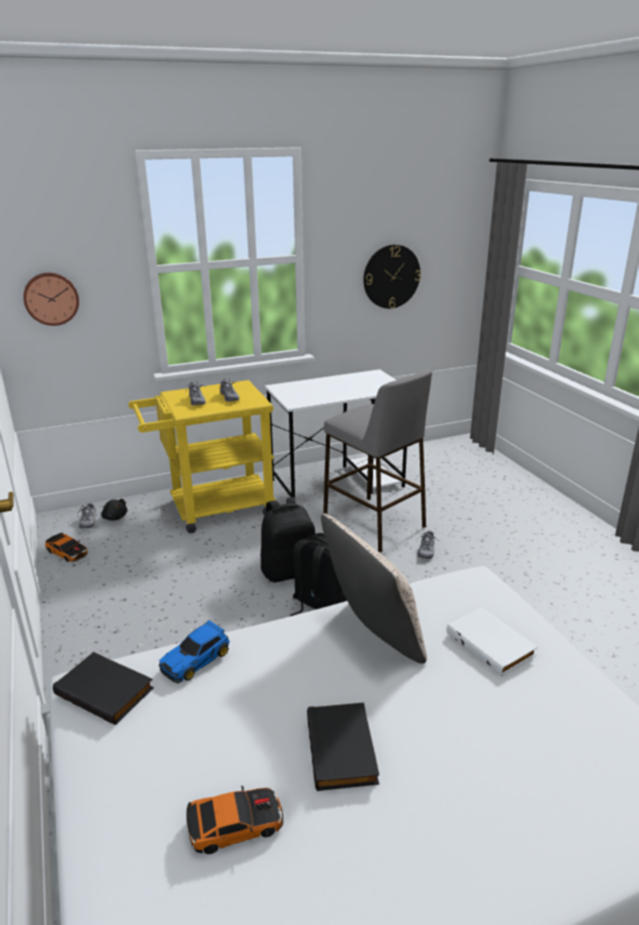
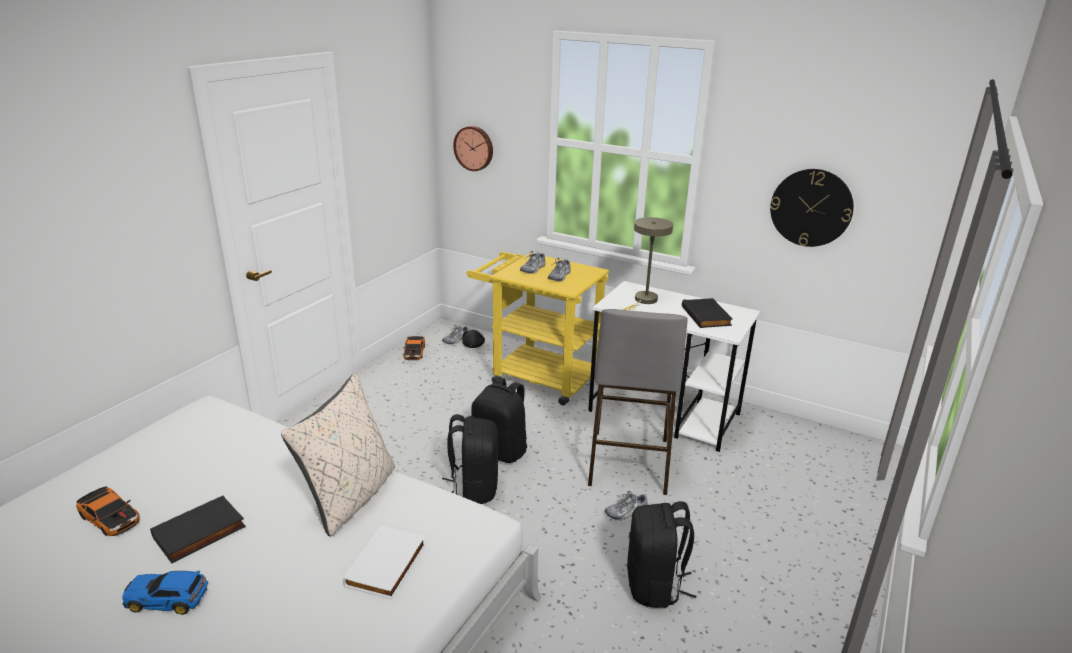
camera: 50 degrees right, 0 degrees up
(106, 690) = (201, 416): black book -> black book (707, 316)
(197, 659) = (254, 433): toy car -> toy car (168, 599)
(308, 391) = (644, 301): none -> beige table lamp
(509, 575) = (654, 586): none -> black backpack

